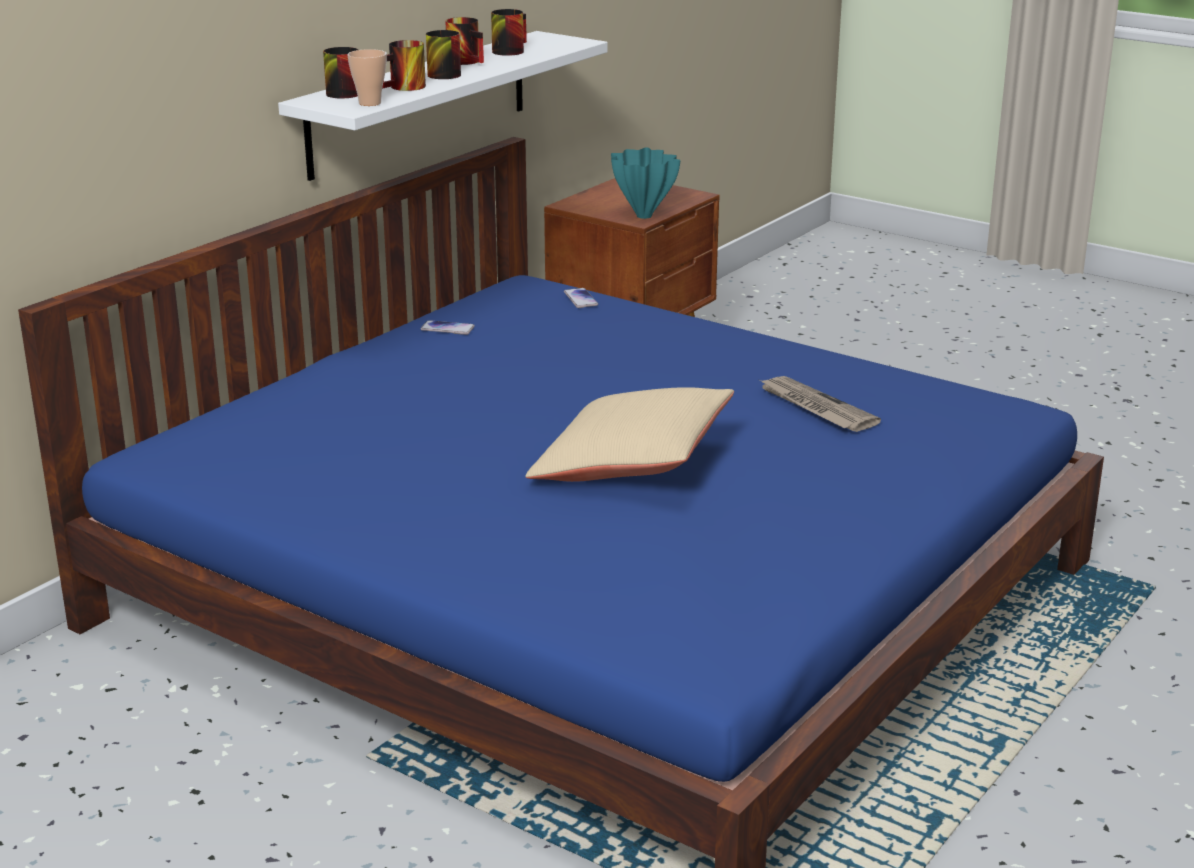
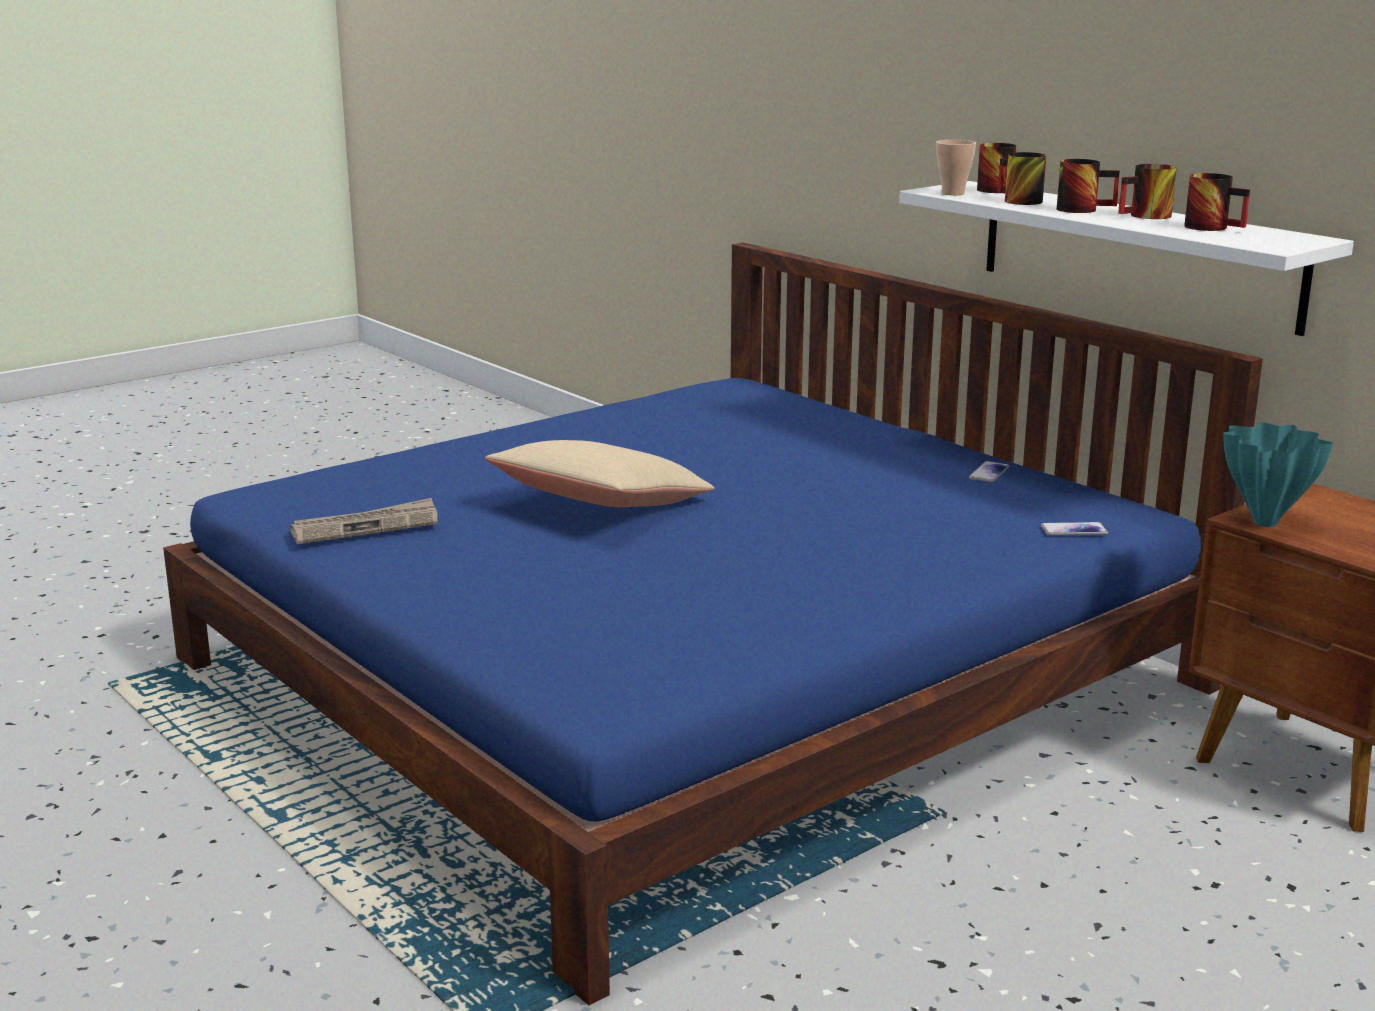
camera: 105 degrees right, 5 degrees down
(815, 407) = (682, 595): newspaper -> newspaper (366, 526)

